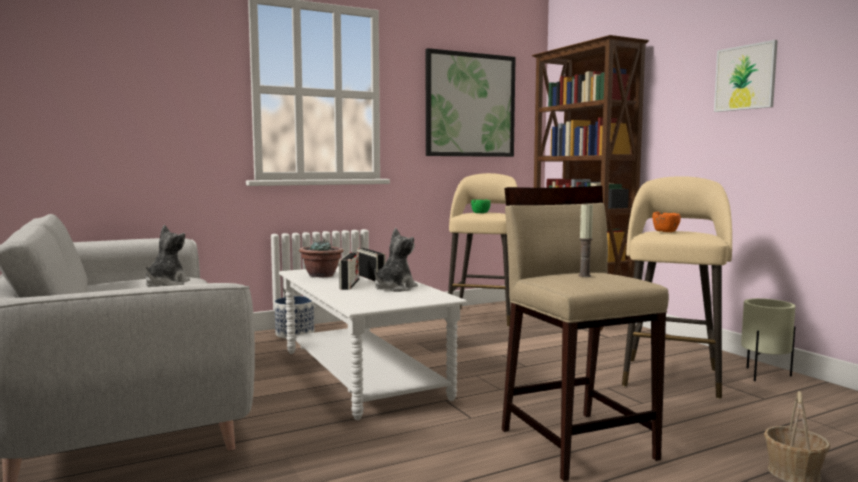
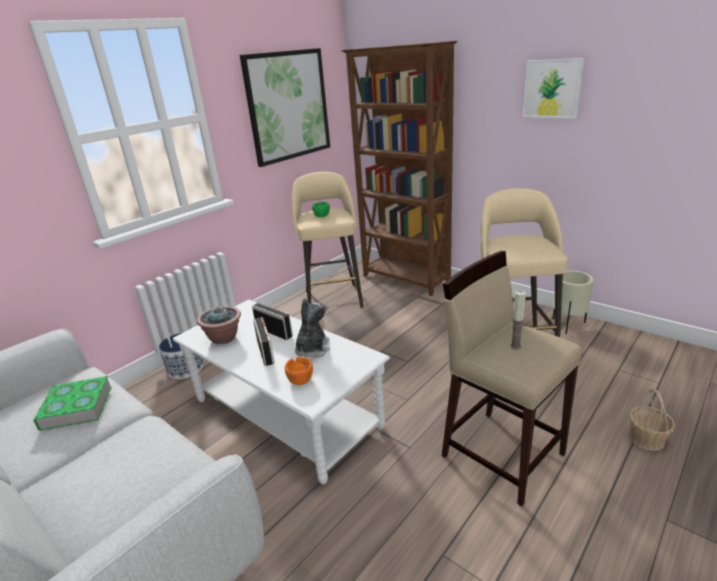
camera: 20 degrees left, 20 degrees up
(166, 284) = (77, 407): plush toy -> book
(665, 232) = (511, 243): orange bowl -> orange bowl (300, 380)

